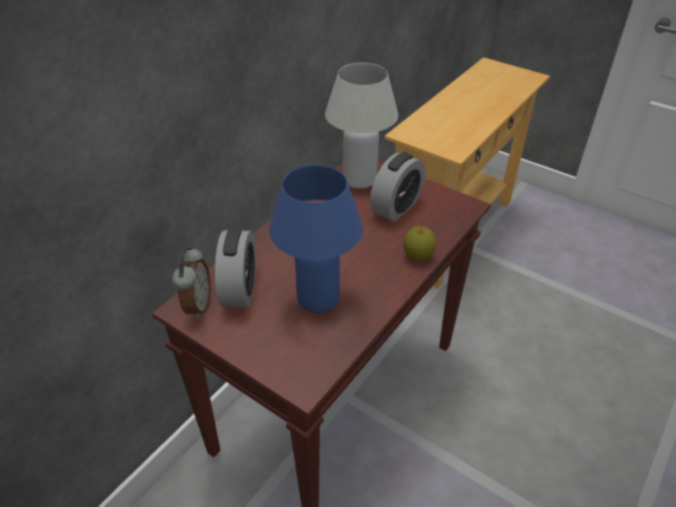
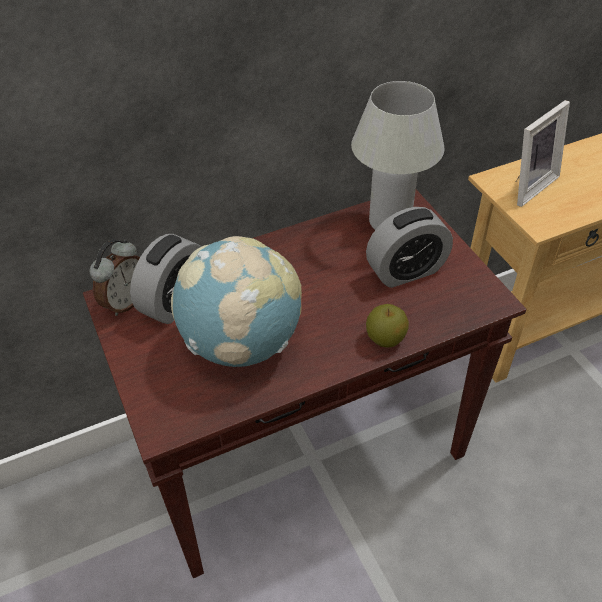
camera: 30 degrees right, 5 degrees up
(318, 298) = (242, 343): blue table lamp -> globe
(427, 130) = (527, 185): none -> picture frame

